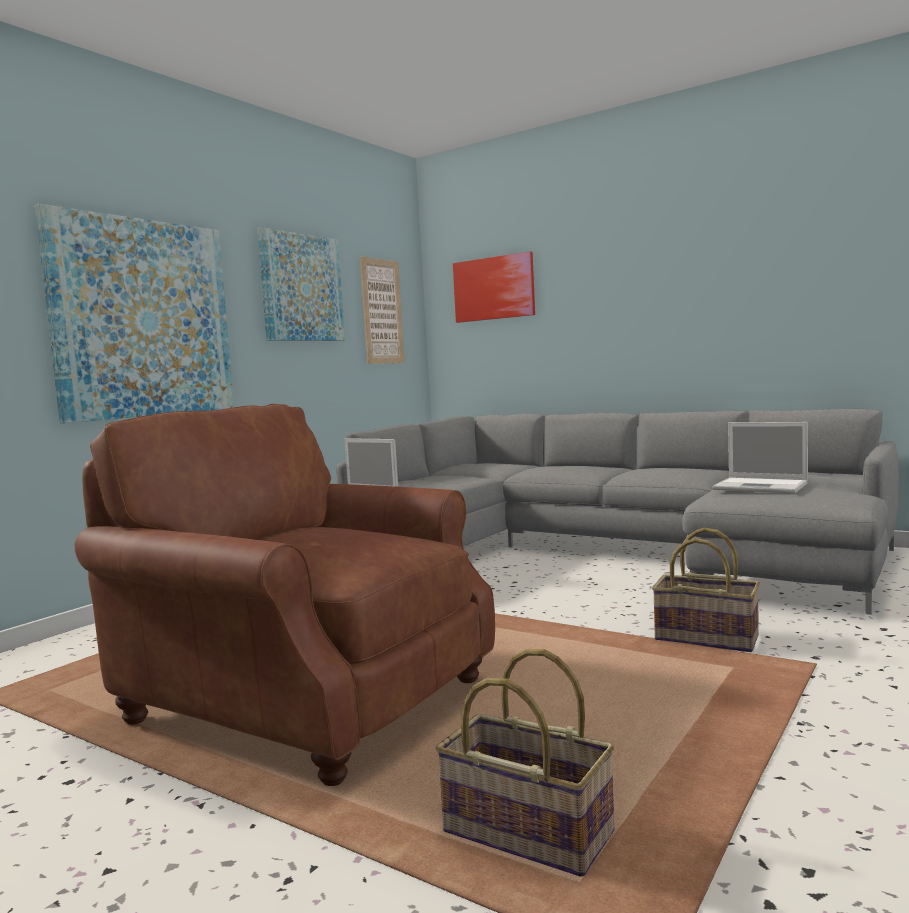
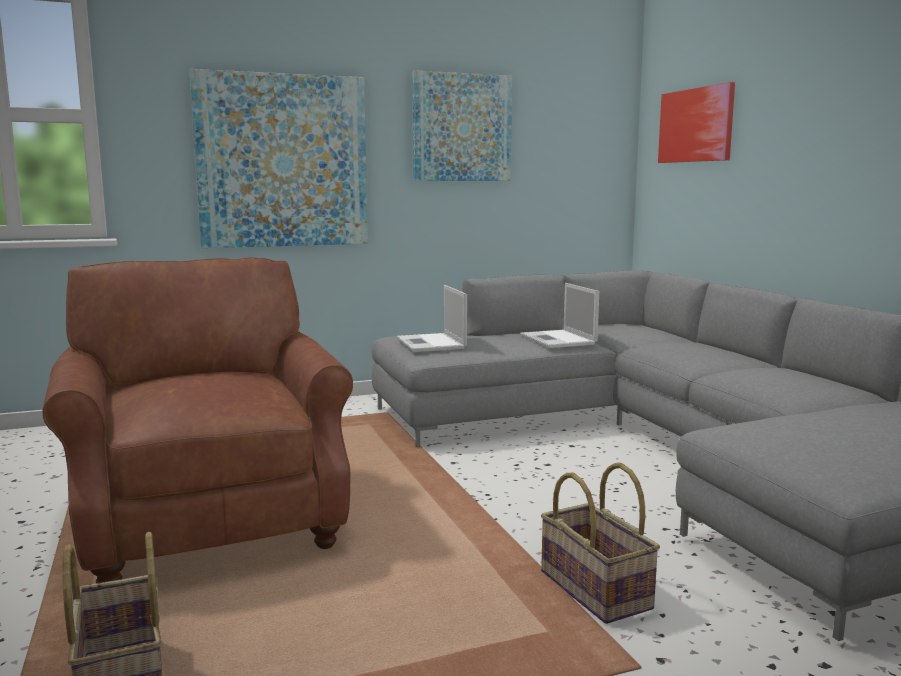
camera: 35 degrees right, 5 degrees up
(382, 311) = (570, 149): picture -> none
(762, 486) = (811, 428): laptop -> laptop (559, 340)

